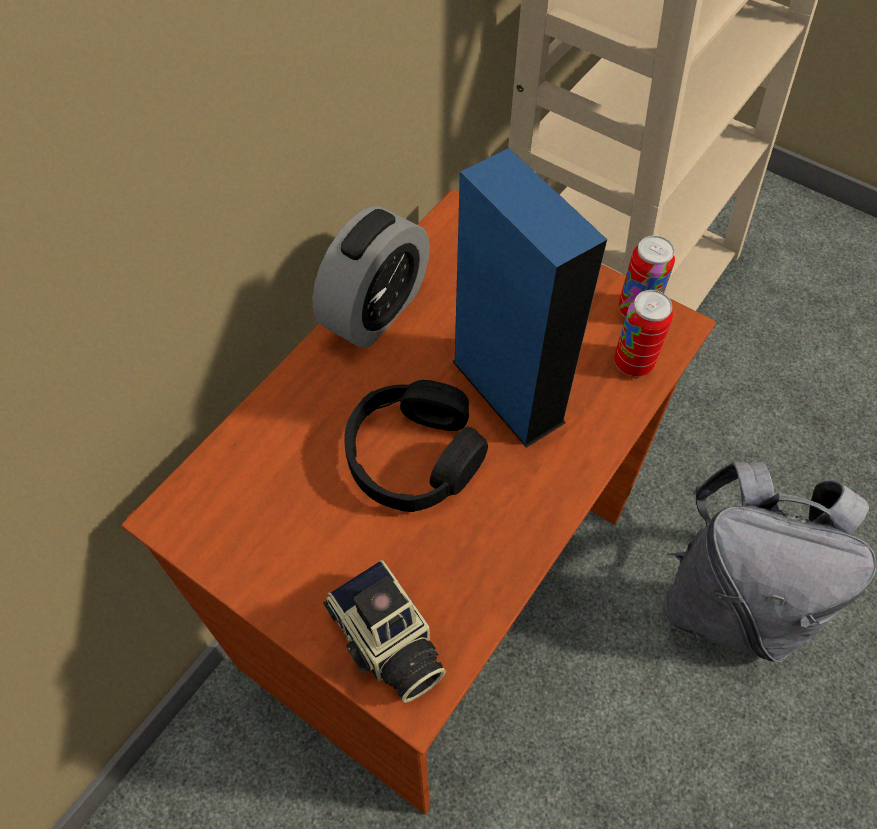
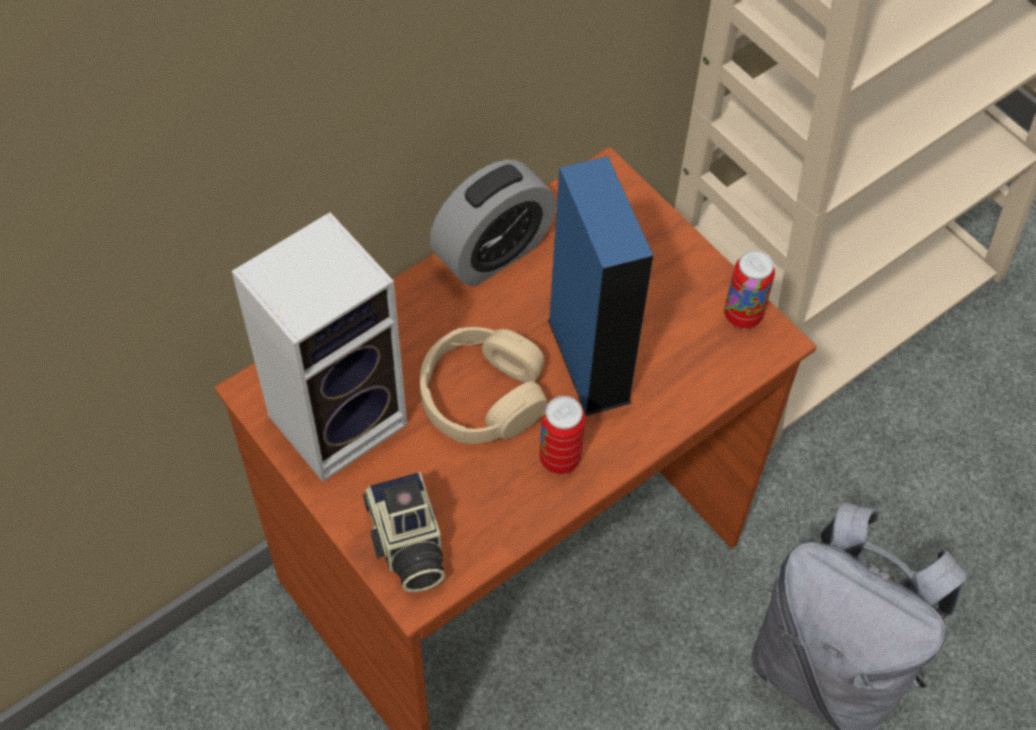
camera: 15 degrees right, 0 degrees up
(270, 518) = (340, 415): none -> speaker
(414, 456) = (482, 396): black headphones -> beige headphones
(633, 363) = (717, 365): can -> can (559, 458)

